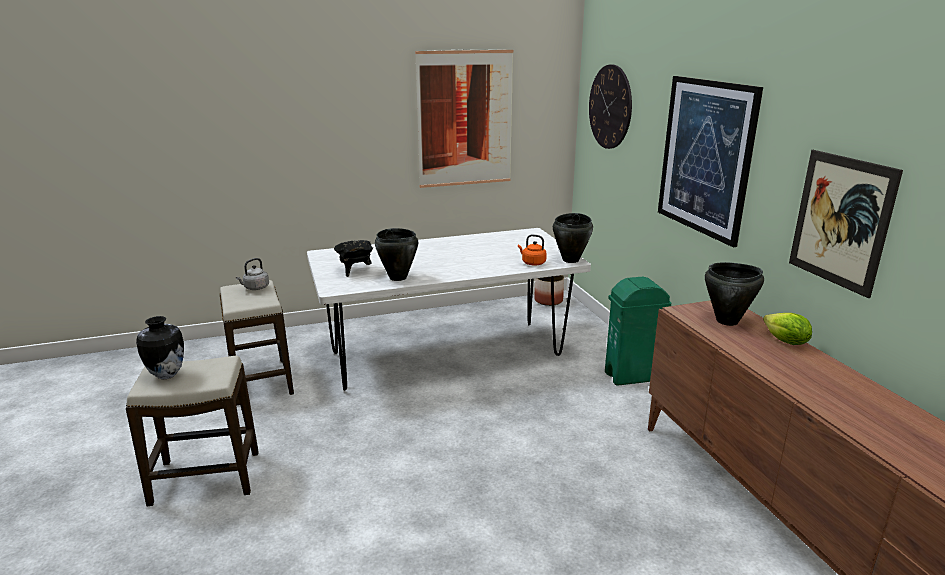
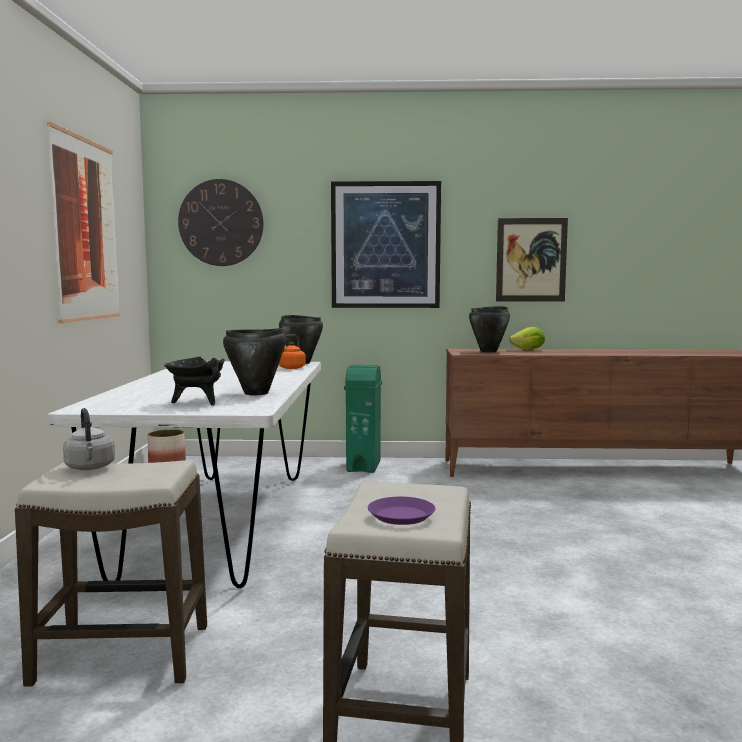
camera: 70 degrees left, 15 degrees down
(166, 375) = (401, 516): vase -> purple plate

